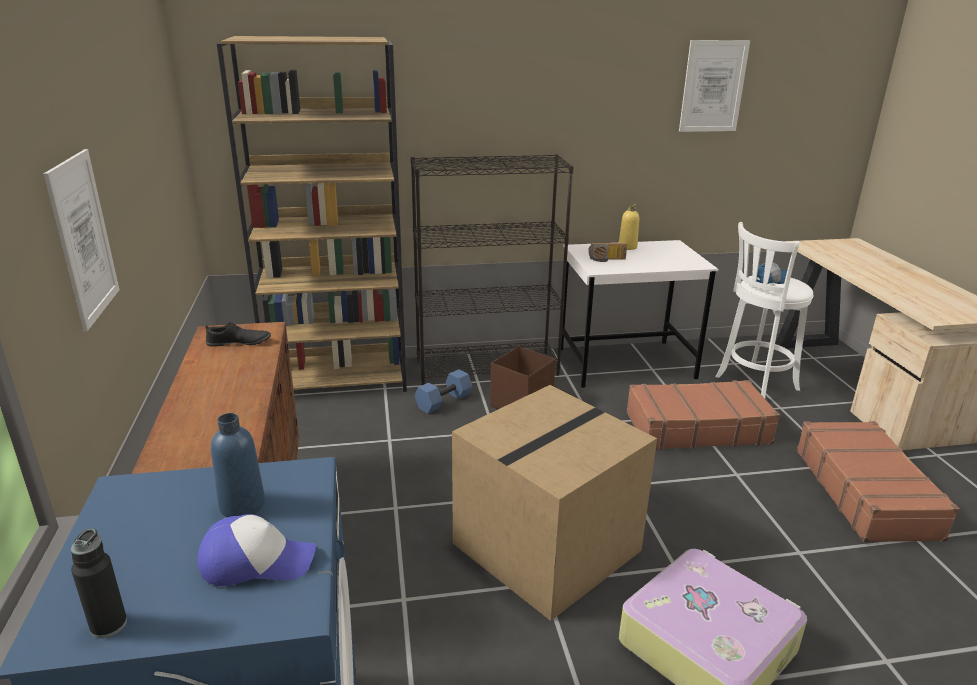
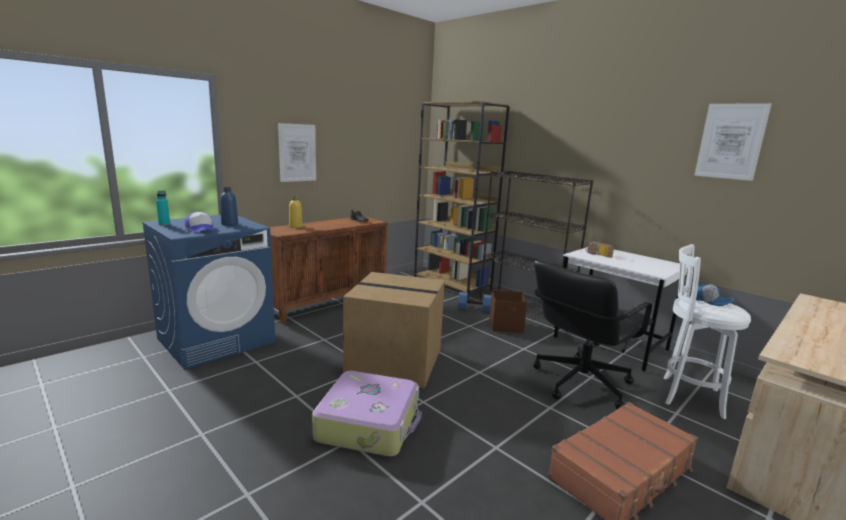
camera: 55 degrees right, 10 degrees down
(109, 625) = (164, 224): black bottle -> turquoise bottle
(627, 247) = (633, 256): yellow bottle -> yellow bottle (295, 226)
(696, 427) = (580, 382): brown suitcase -> black office chair

